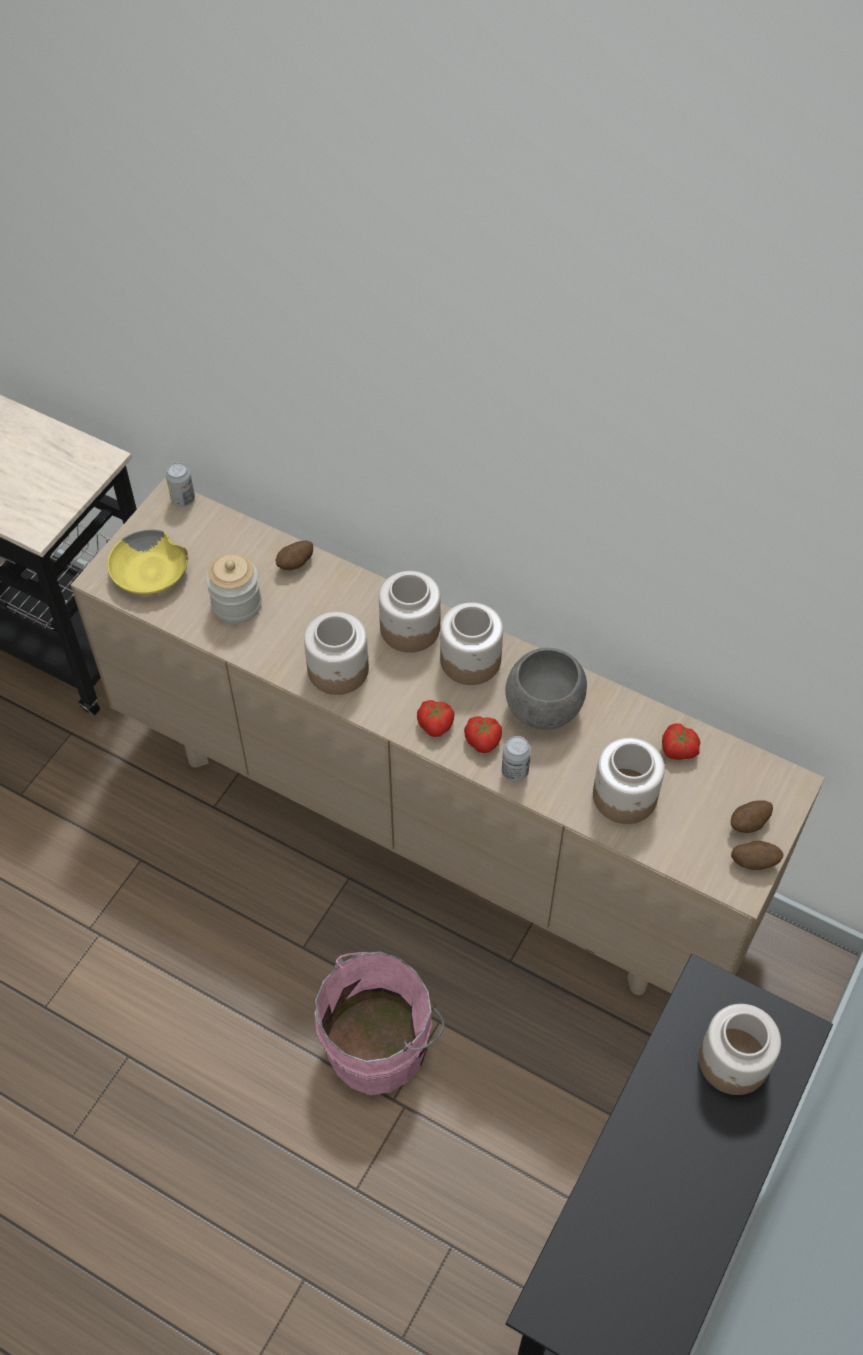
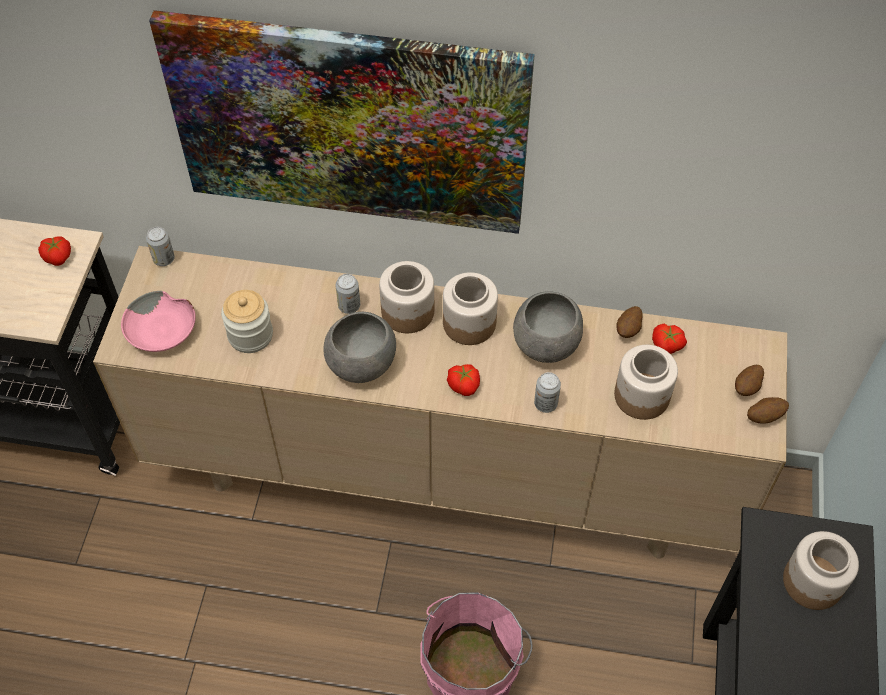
camera: 20 degrees left, 0 degrees up
(151, 573) = (162, 330): yellow bowl -> pink bowl
(296, 564) = (287, 286): potato -> potato (628, 330)
(338, 670) = (363, 365): jar -> grey bowl
(351, 604) = (349, 306): none -> can
(376, 406) = (349, 124): none -> picture
(483, 740) = (509, 386): tomato -> tomato (58, 256)

